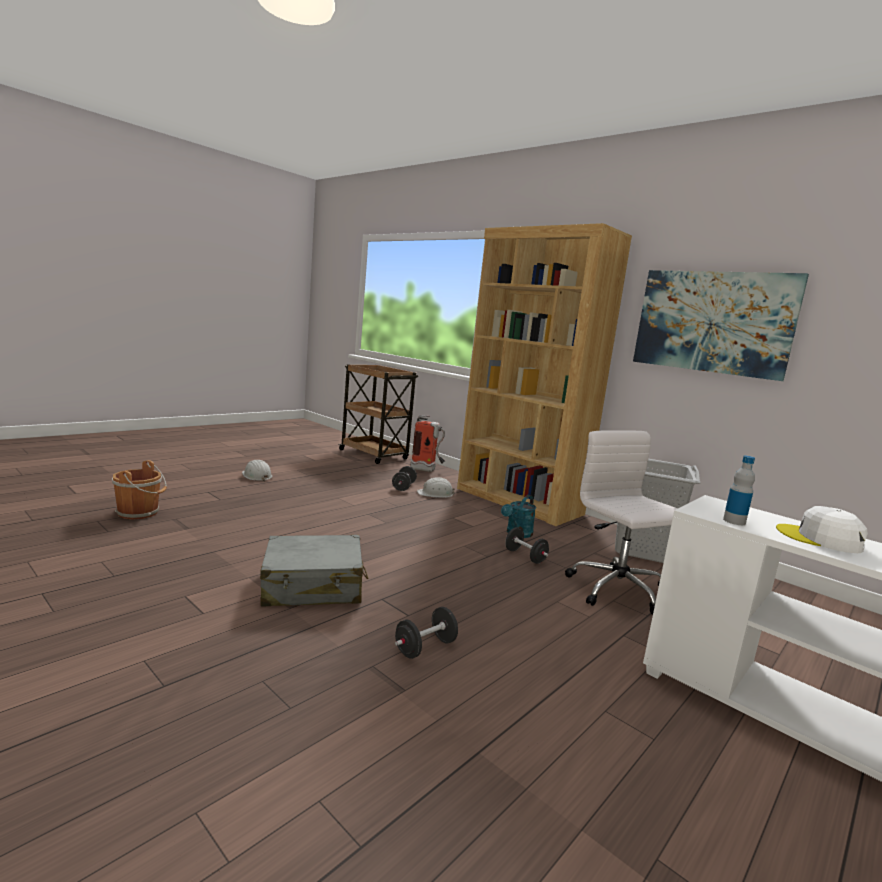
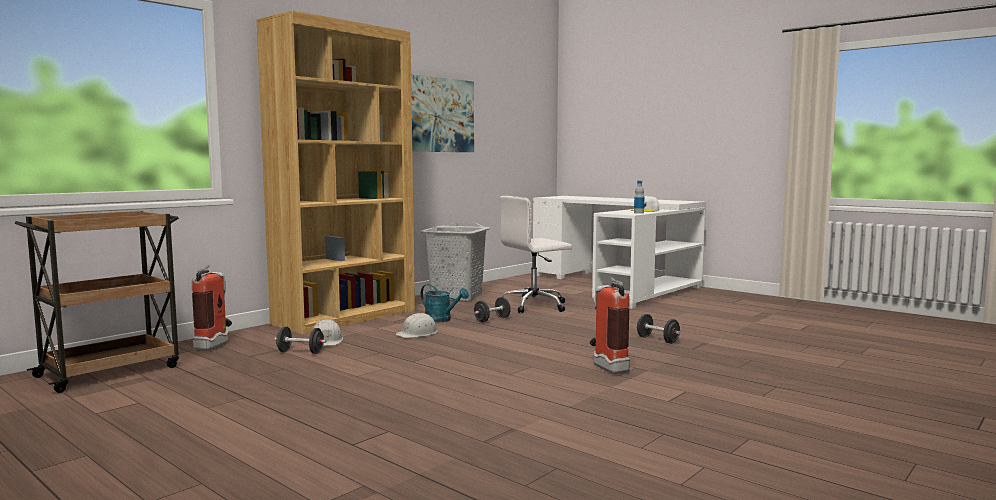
camera: 90 degrees left, 5 degrees down
(140, 513) = (474, 466): brown bucket -> none
(256, 476) = (251, 427): white hard hat -> white hard hat (418, 333)
(313, 586) = (606, 367): grey suitcase -> fire extinguisher

